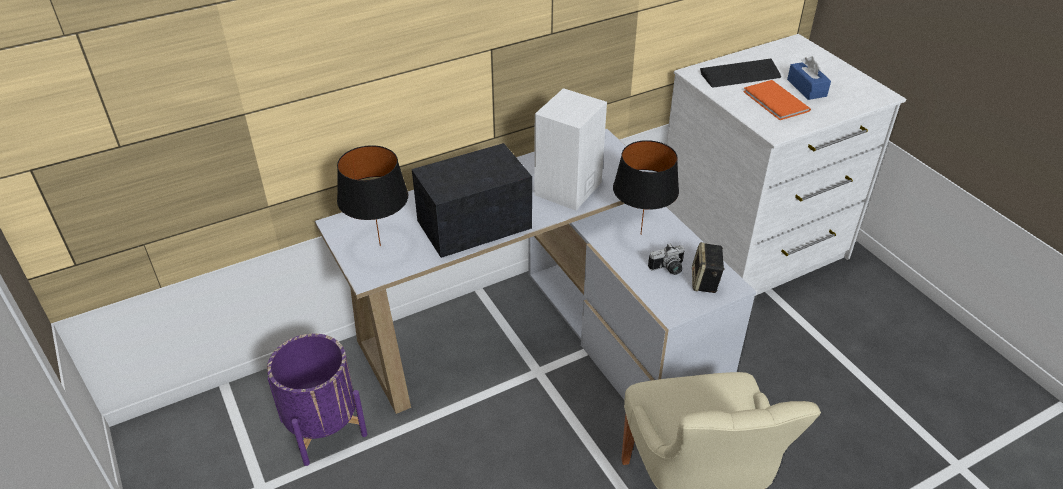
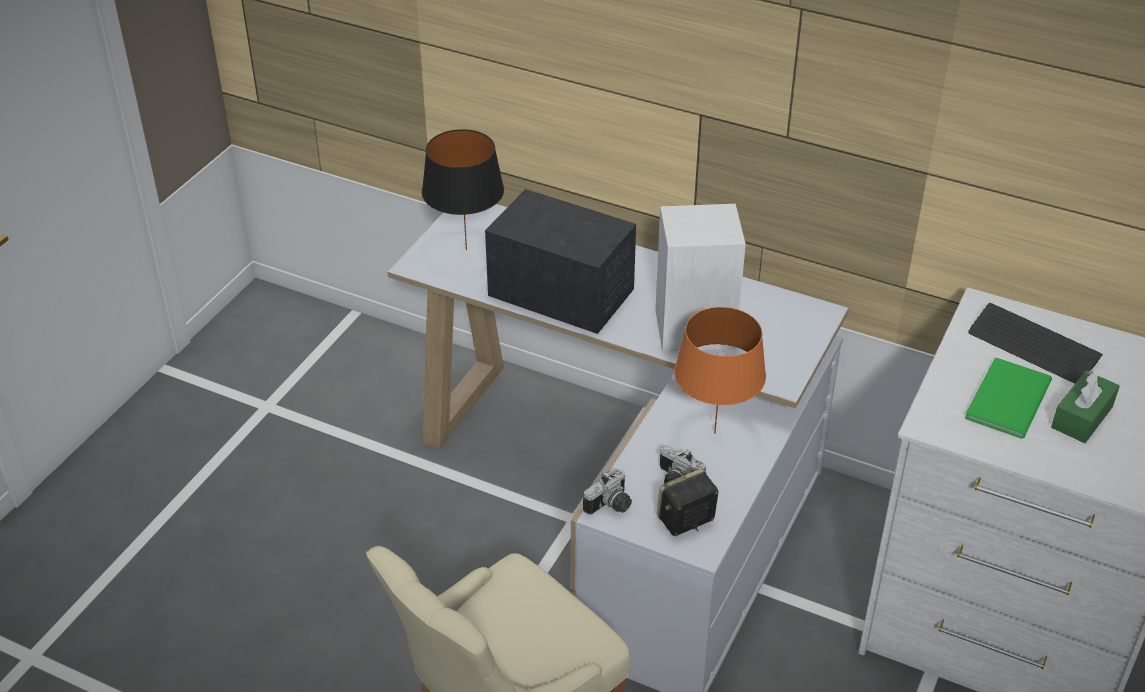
camera: 55 degrees right, 0 degrees up
(323, 427) = (364, 404): purple planter -> none
(641, 233) = (715, 433): black table lamp -> orange table lamp
(667, 307) = (611, 506): none -> camera
(775, 102) = (1004, 400): orange book -> green book
(806, 88) = (1082, 417): blue tissue box -> green tissue box

